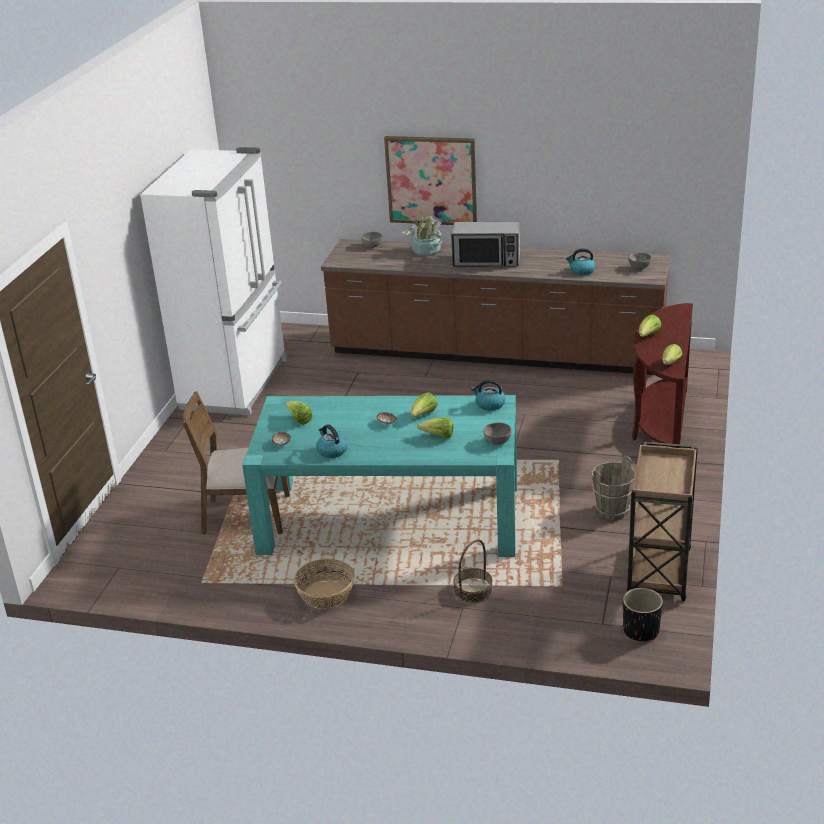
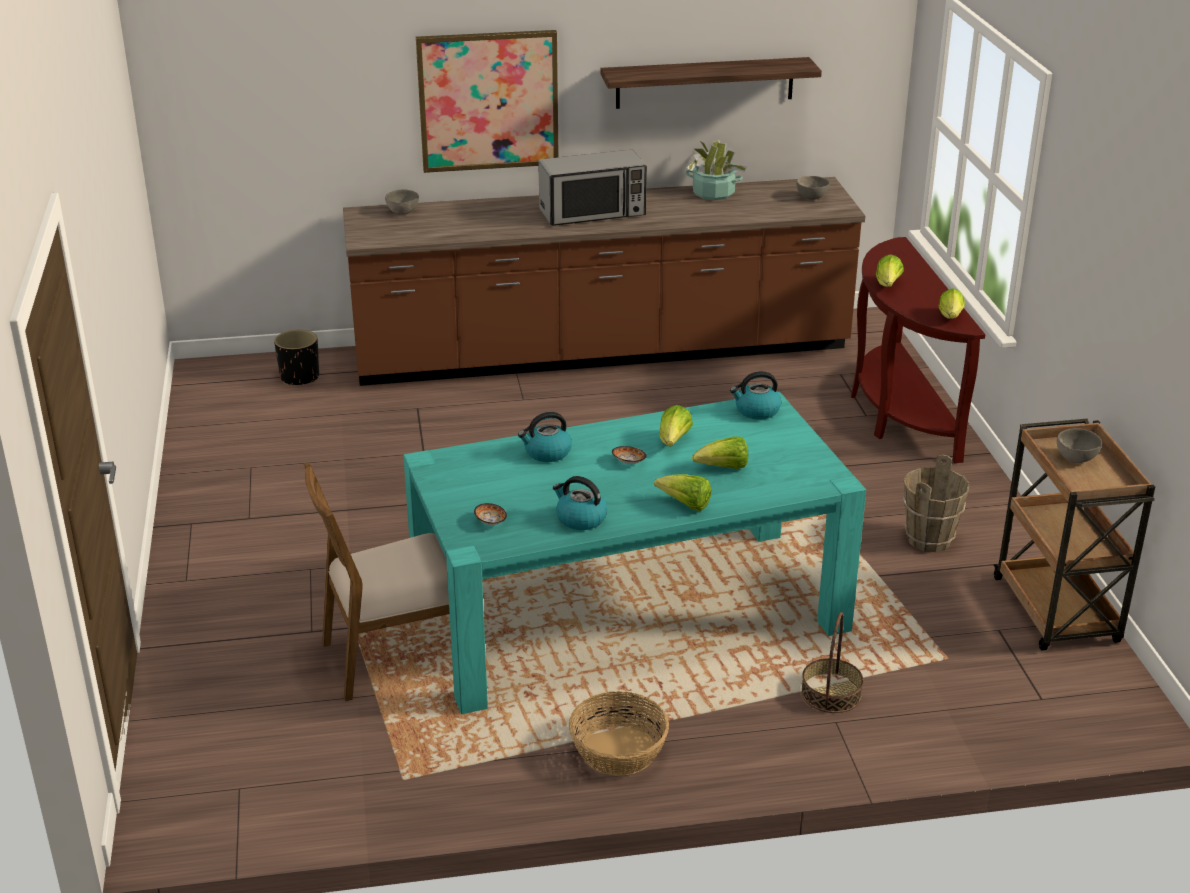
camera: 25 degrees left, 0 degrees up
(237, 384) = (234, 456): white fridge -> none
(299, 420) = (488, 481): lettuce -> lettuce (685, 505)
(426, 250) = (491, 209): potted plant -> potted plant (713, 193)
(497, 441) = (813, 461): grey bowl -> grey bowl (1075, 458)
(576, 181) = (705, 82): none -> shelf
(581, 271) = (739, 211): kettle -> kettle (547, 453)
(641, 631) = (1098, 696): black planter -> black planter (300, 377)

